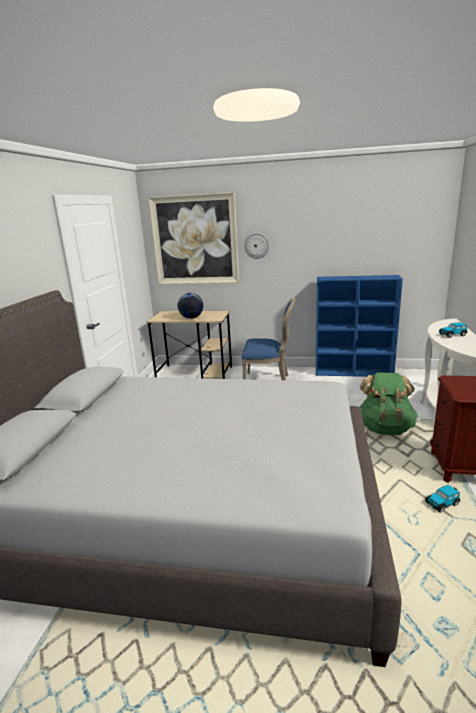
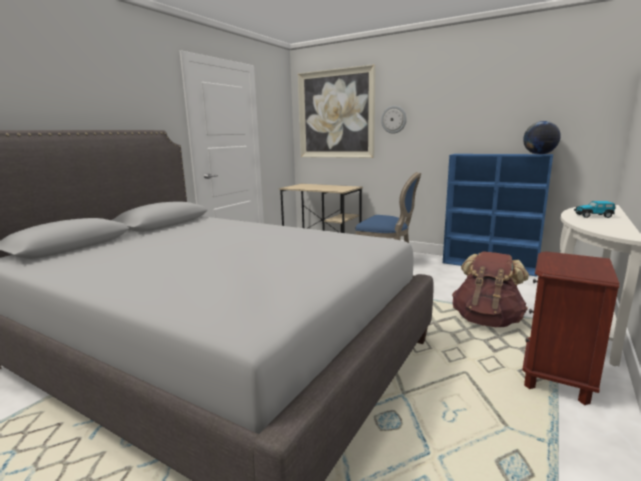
camera: 20 degrees right, 5 degrees down
(191, 318) = (320, 188): globe -> globe (539, 154)
(385, 428) = (487, 320): green backpack -> brown backpack
(442, 504) = (504, 409): toy car -> none

